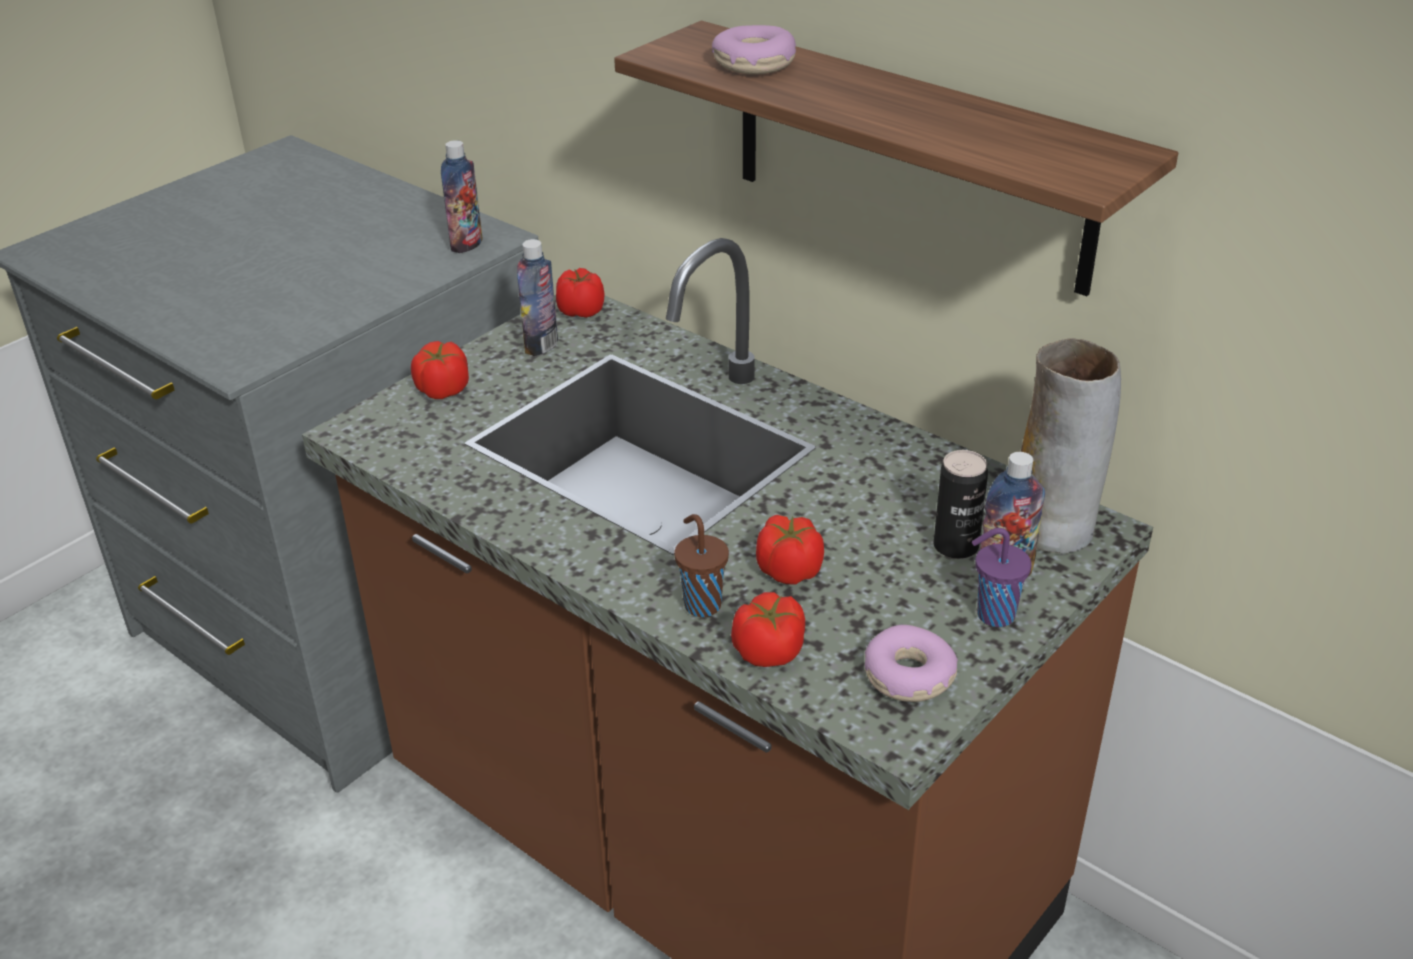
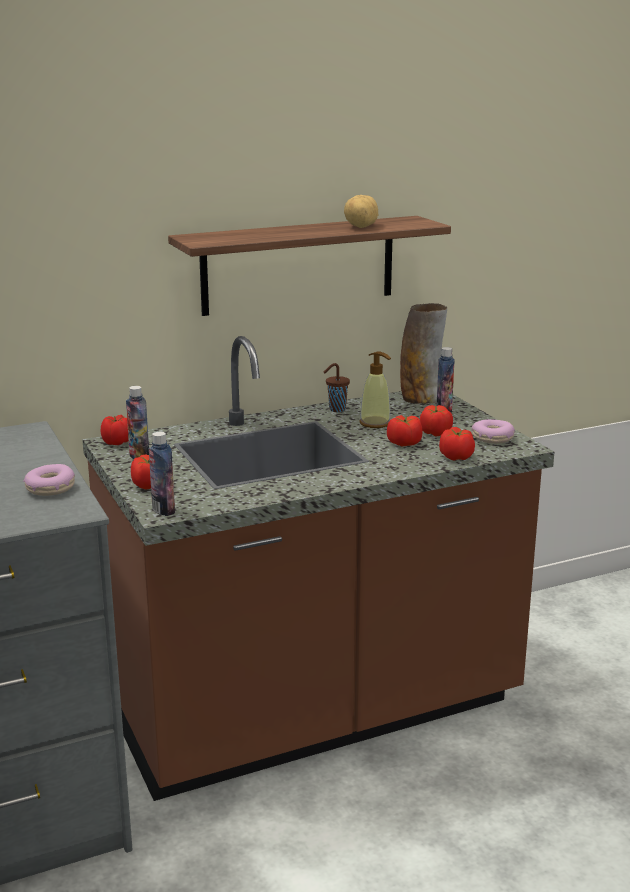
camera: 65 degrees left, 15 degrees down
(466, 244) = (27, 437): bottle -> bottle (163, 510)
(701, 604) = (411, 462): brown cup -> brown cup (336, 409)
(755, 64) = (243, 235): donut -> donut (50, 488)
(861, 510) = (375, 423): none -> soap dispenser
(873, 594) = (435, 433): none -> tomato
(955, 546) = (418, 414): can -> none
(961, 131) = (362, 227): none -> potato
(993, 615) = (468, 418): purple cup -> none

